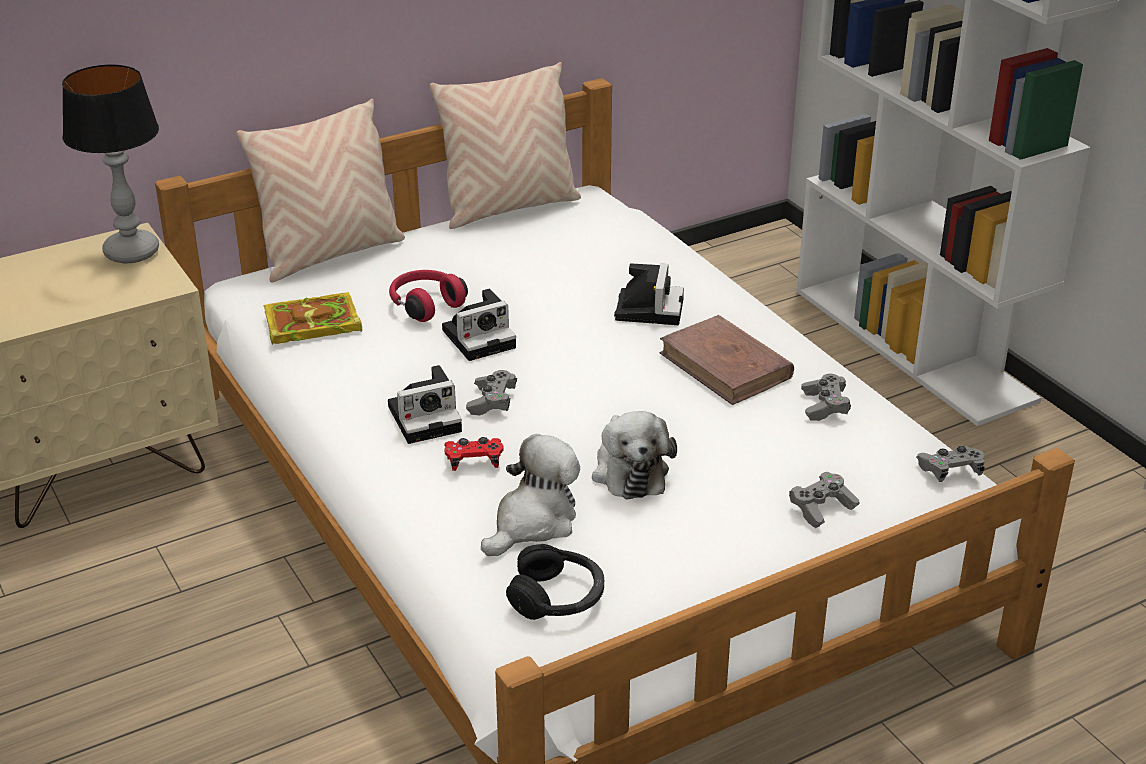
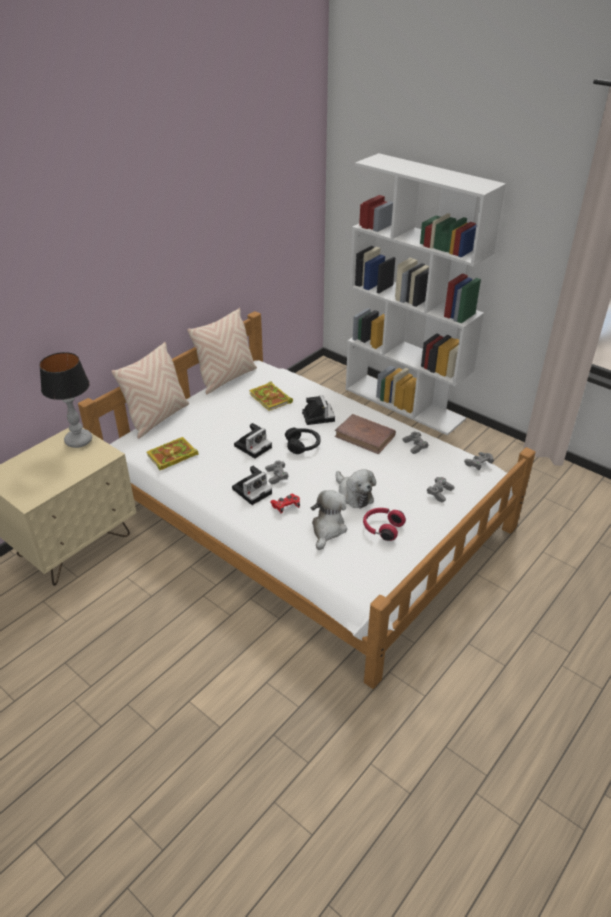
camera: 20 degrees left, 5 degrees up
(425, 305) = (219, 435): red headphones -> red headphones (382, 528)
(557, 597) = (358, 561): black headphones -> black headphones (303, 445)
(573, 259) = (271, 399): none -> book

